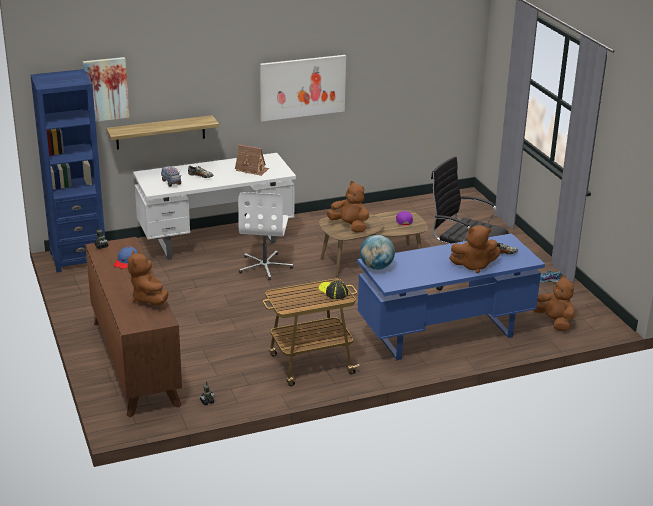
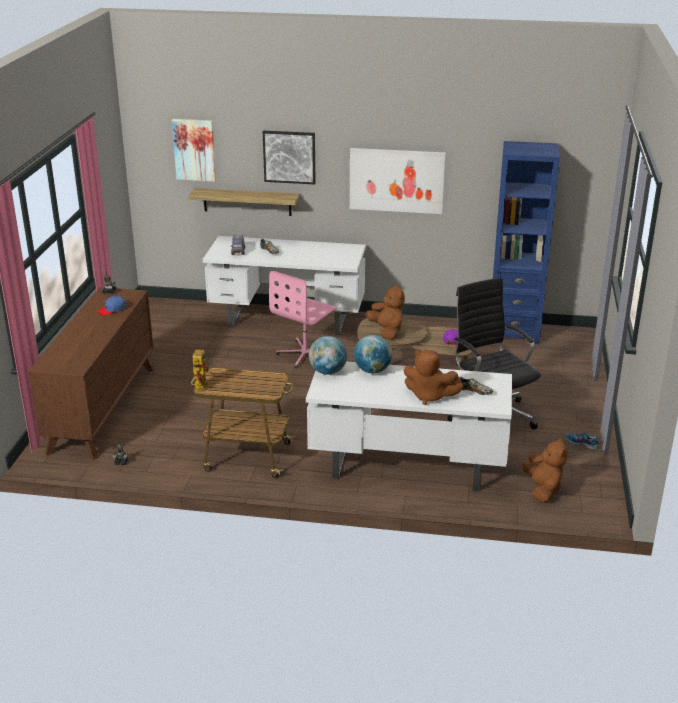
camera: 30 degrees right, 0 degrees up
(78, 258) = (157, 308): blue bookcase -> blue bookcase (513, 332)
(149, 299) = (88, 346): brown plush toy -> none
(202, 81) = (289, 157): none -> picture
(252, 169) = (323, 255): toy house -> none
(265, 266) = (306, 354): white office chair -> pink office chair
(277, 306) = (200, 384): none -> toy robot
(333, 291) = (267, 385): cap -> none
(409, 257) = (372, 370): none -> globe
(445, 336) = (407, 469): blue desk -> white desk

